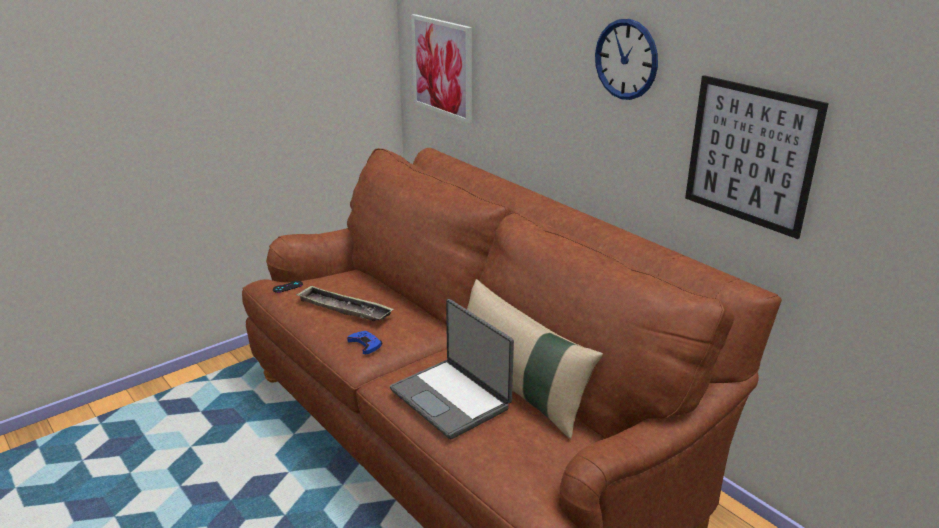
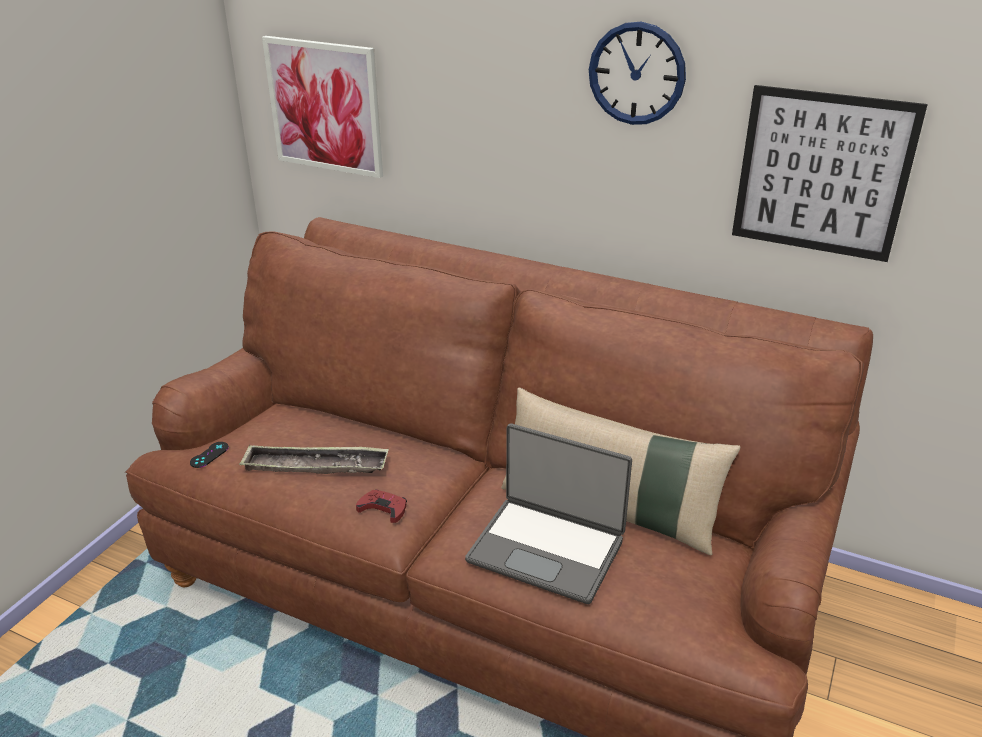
camera: 25 degrees left, 5 degrees up
(365, 344) = (383, 508): blue game controller -> red game controller

